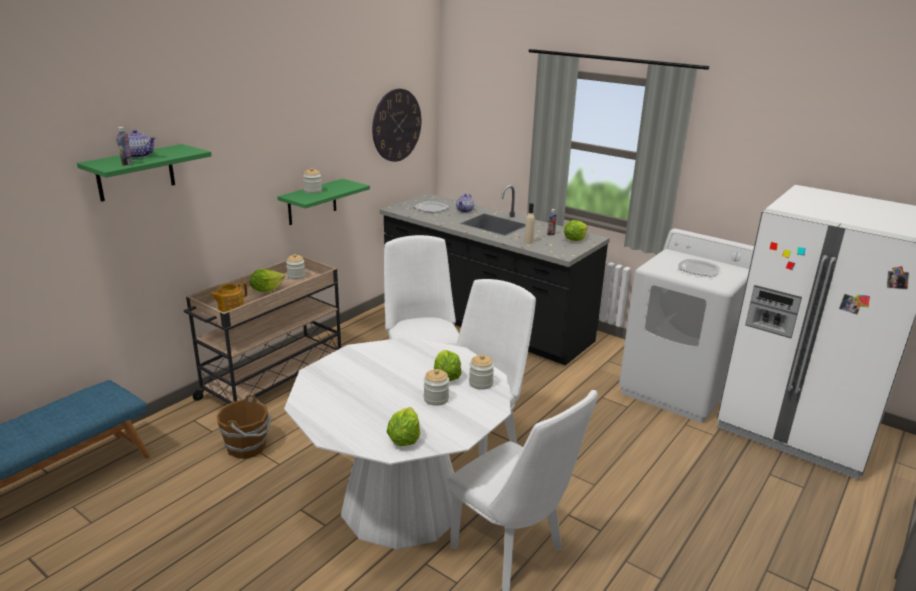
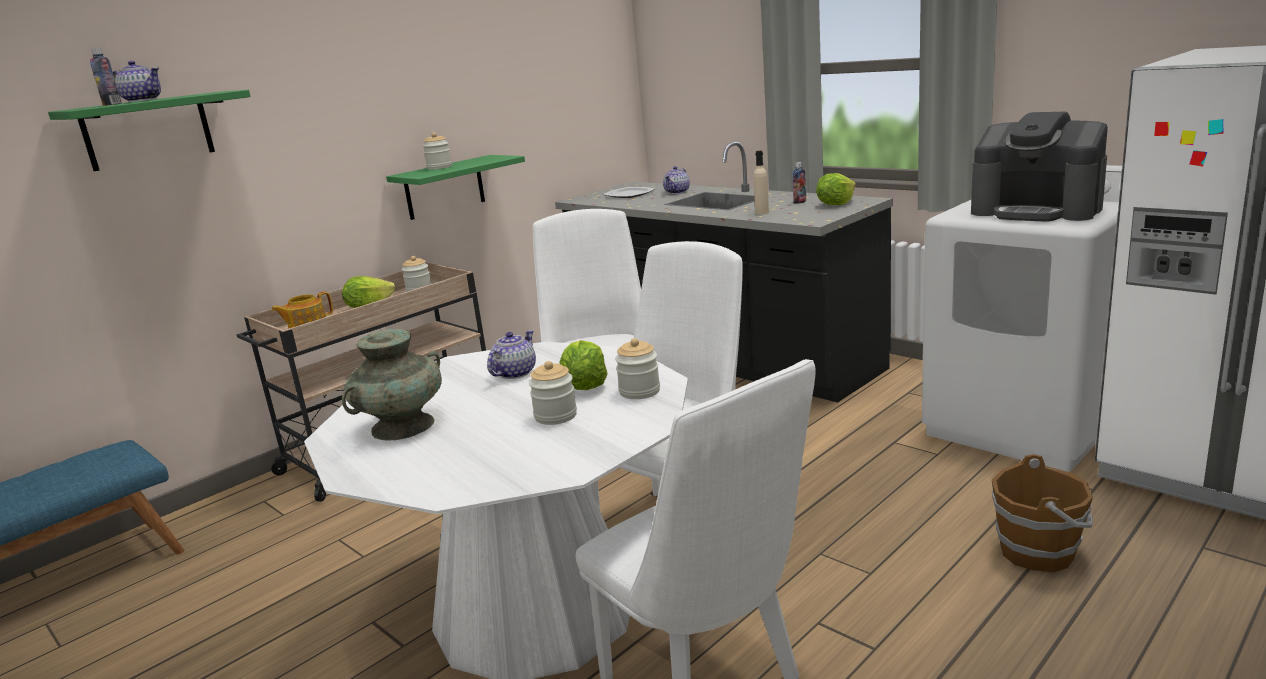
camera: 10 degrees right, 5 degrees down
(248, 447) = (325, 534): brown bucket -> brown bucket (1039, 552)
(344, 400) = (403, 426): none -> turquoise vase
(396, 125) = (571, 80): wall clock -> none
(398, 363) = (514, 373): none -> teapot
(404, 439) = (476, 474): lettuce -> none
(699, 269) = (1036, 210): plate -> coffee machine

